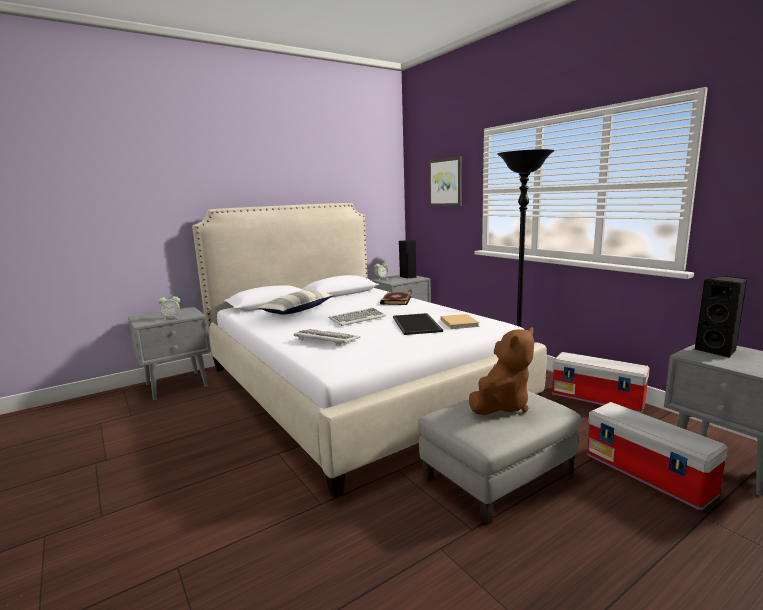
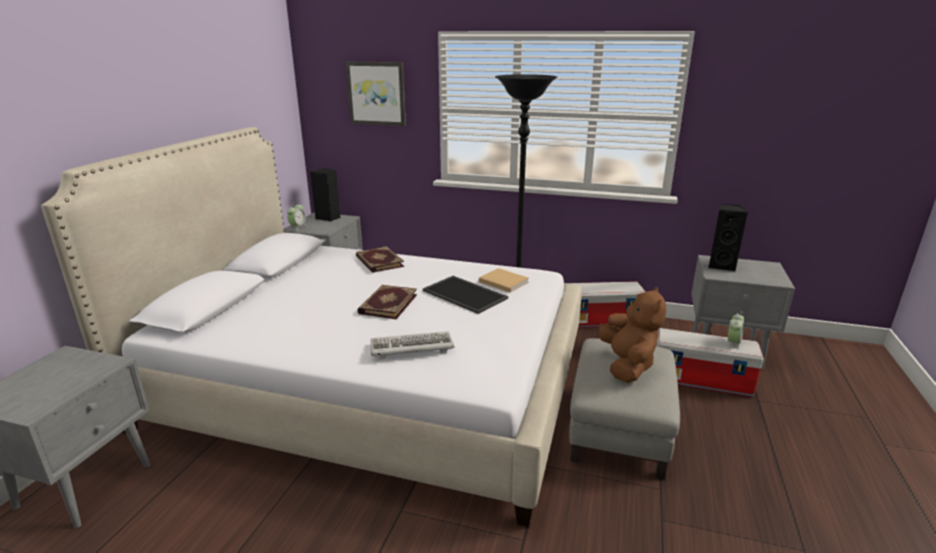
camera: 40 degrees left, 10 degrees up
(171, 318) = (71, 382): alarm clock -> alarm clock (733, 343)
(298, 309) = (273, 307): pillow -> none
(357, 319) = (387, 304): keyboard -> book

